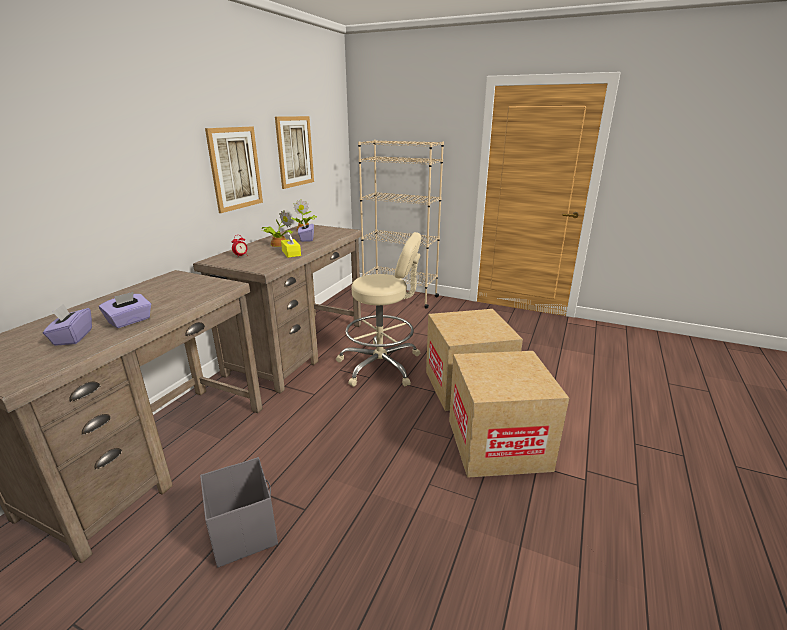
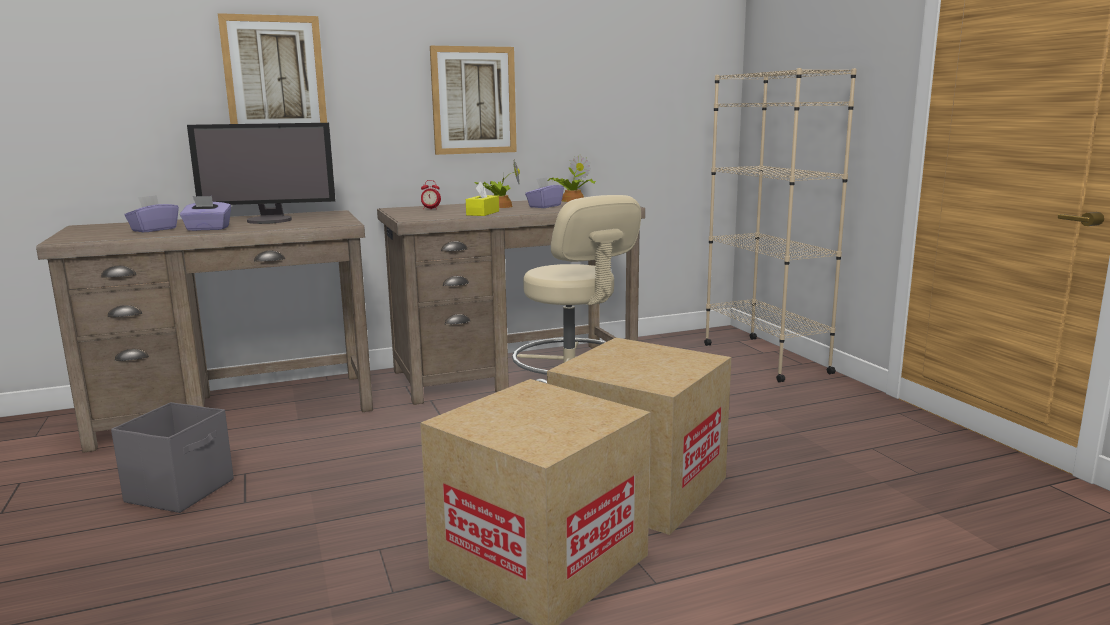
camera: 45 degrees right, 10 degrees down
(152, 296) = (270, 220): none -> monitor
(295, 151) = (599, 87): picture -> picture (274, 75)

